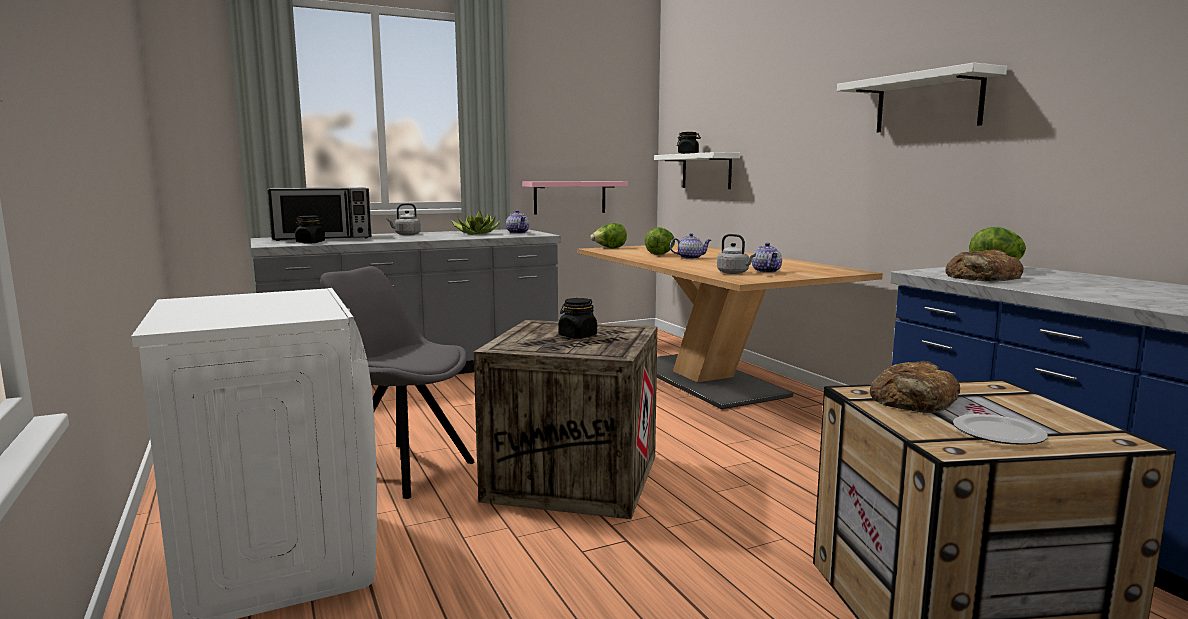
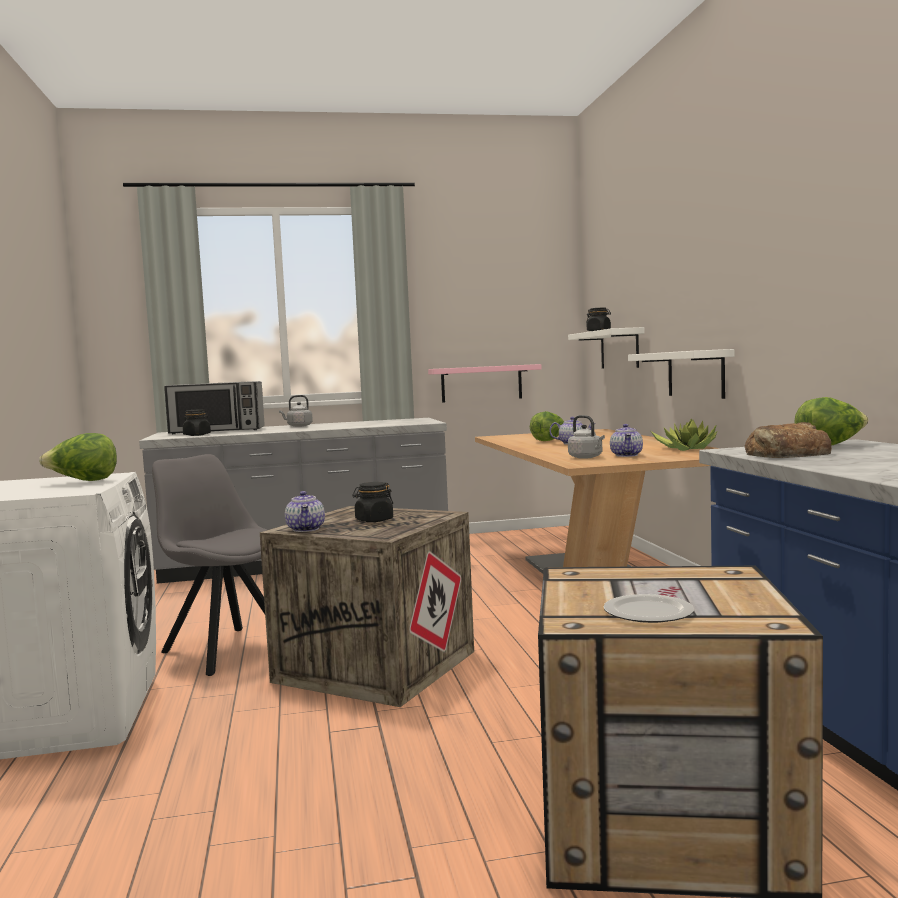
camera: 15 degrees right, 5 degrees down
(477, 233) = (367, 423): potted plant -> potted plant (687, 449)
(518, 233) = (409, 421): teapot -> teapot (306, 529)
(609, 248) = (507, 436): lettuce -> lettuce (83, 481)
(915, 400) = (616, 581): bread -> none
(928, 103) = (789, 261): white shelf -> white shelf (695, 374)

